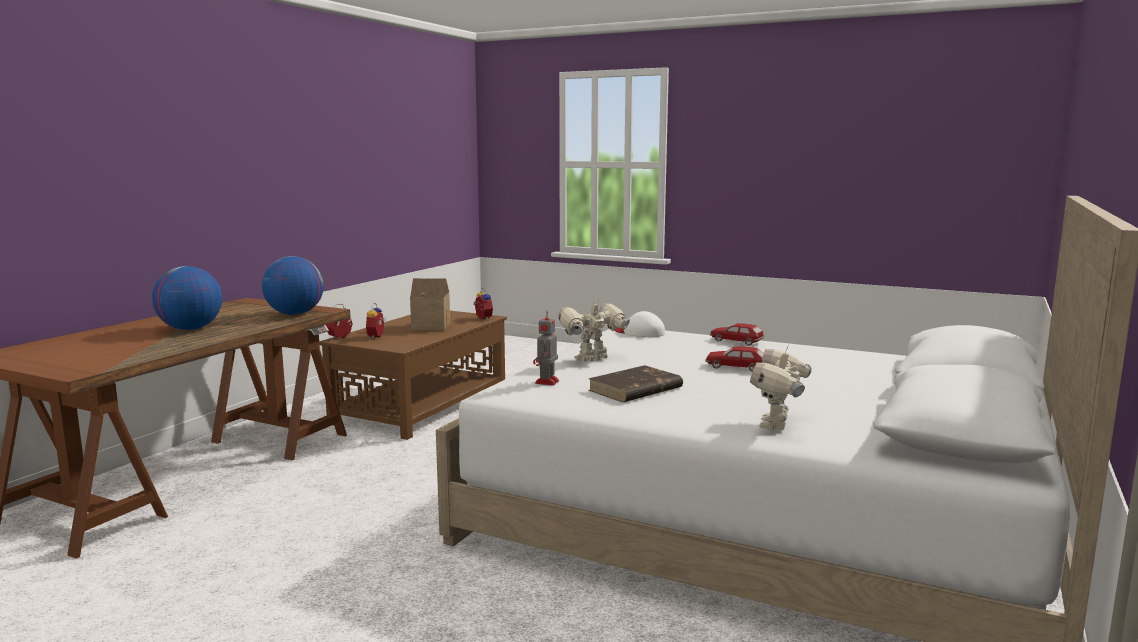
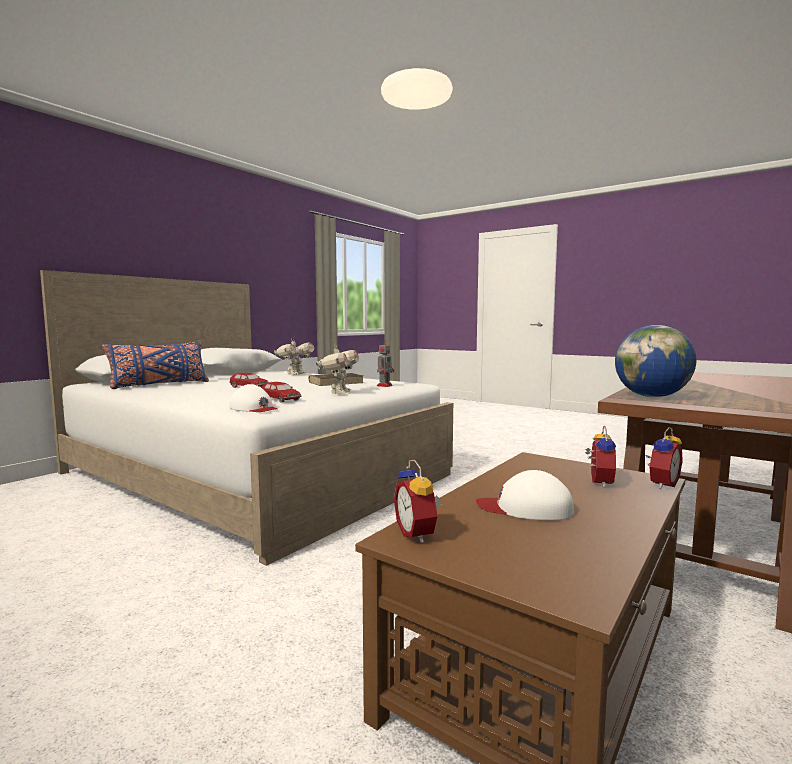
camera: 170 degrees left, 5 degrees down
(190, 329) = (713, 387): globe -> none
(431, 326) = (525, 508): toy house -> white cap
(593, 360) = (339, 393): toy robot -> toy robot turned 60 degrees counterclockwise
(736, 341) = (190, 399): toy car -> toy car (280, 399)
(880, 368) = (159, 385): none -> blue pillow

